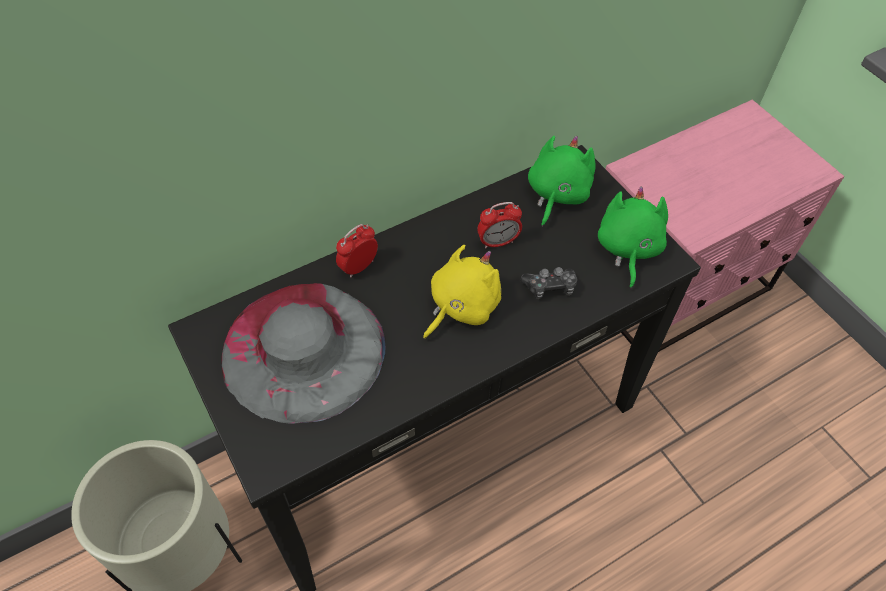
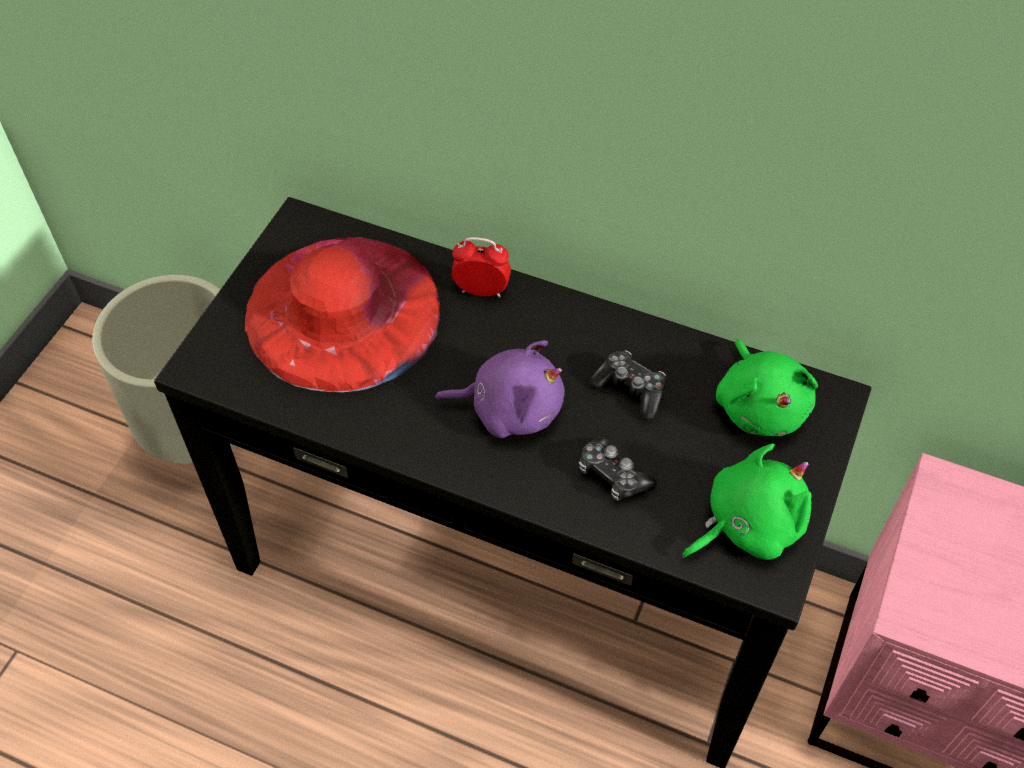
camera: 55 degrees right, 0 degrees up
(303, 350) = (343, 311): grey hat -> red hat
(461, 306) = (510, 408): yellow plush toy -> purple plush toy
(497, 242) = (630, 390): alarm clock -> game controller
(556, 194) = (760, 405): green plush toy -> green plush toy turned 90 degrees clockwise

